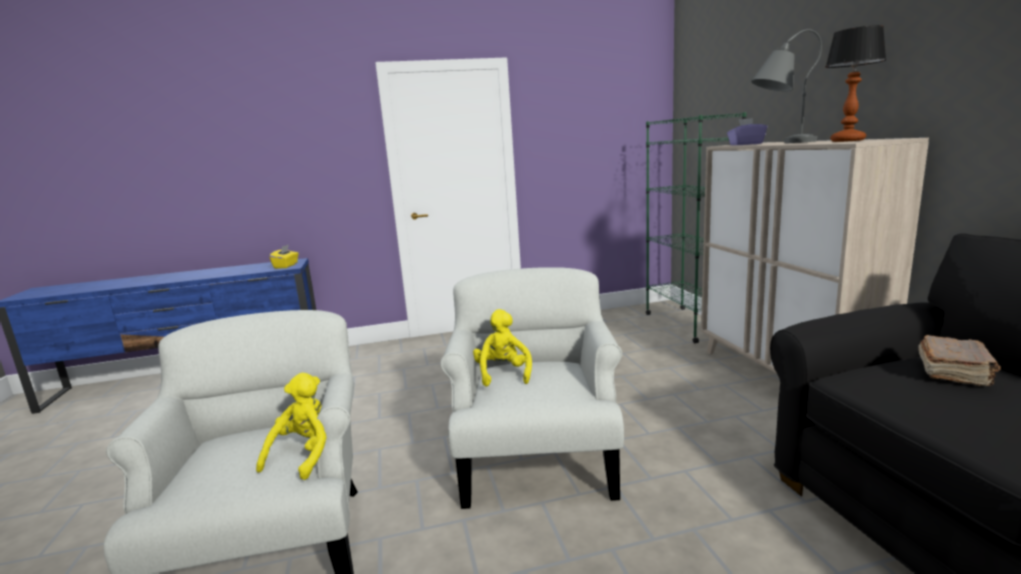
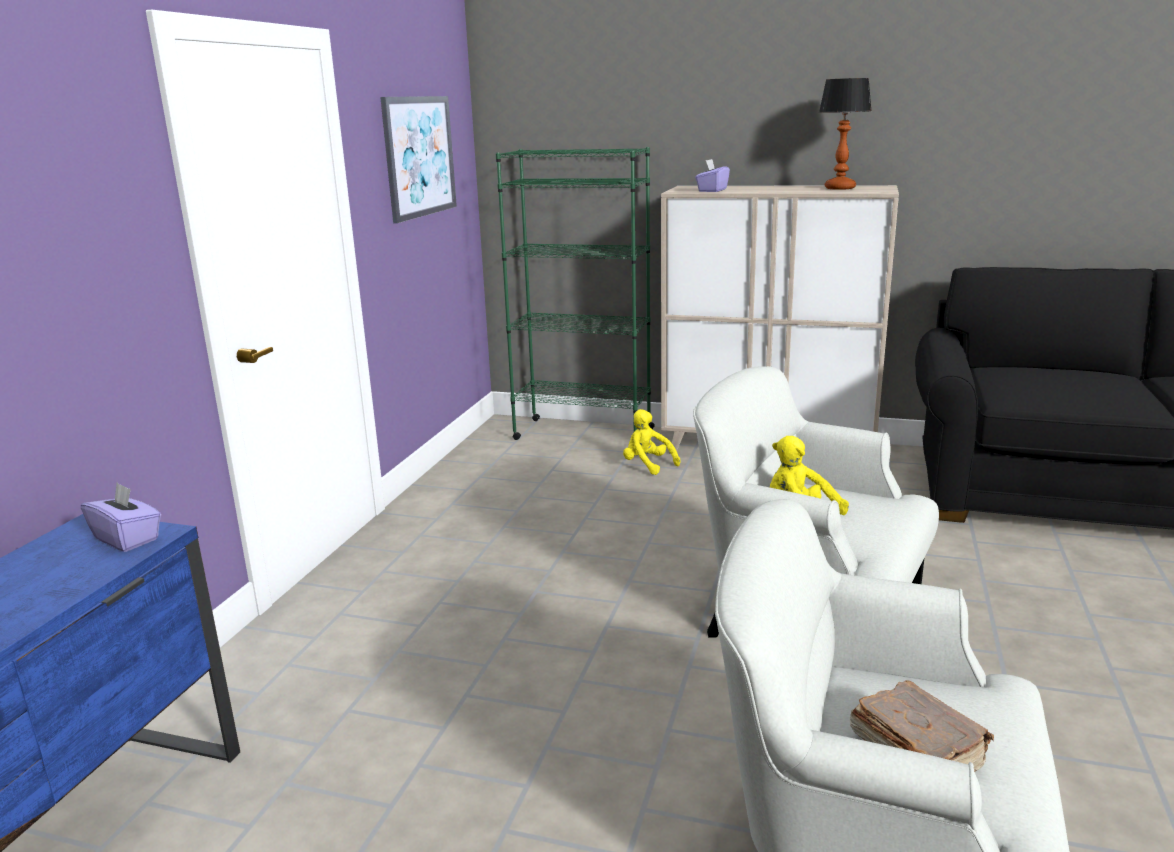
camera: 60 degrees left, 5 degrees up
(286, 266) = (127, 538): yellow tissue box -> purple tissue box
(304, 455) = (937, 683): yellow plush toy -> yellow plush toy (647, 465)
(594, 125) = (419, 156): none -> picture
(780, 143) = (764, 190): grey table lamp -> none
(954, 372) = (1026, 375): brown book -> brown book (915, 750)

